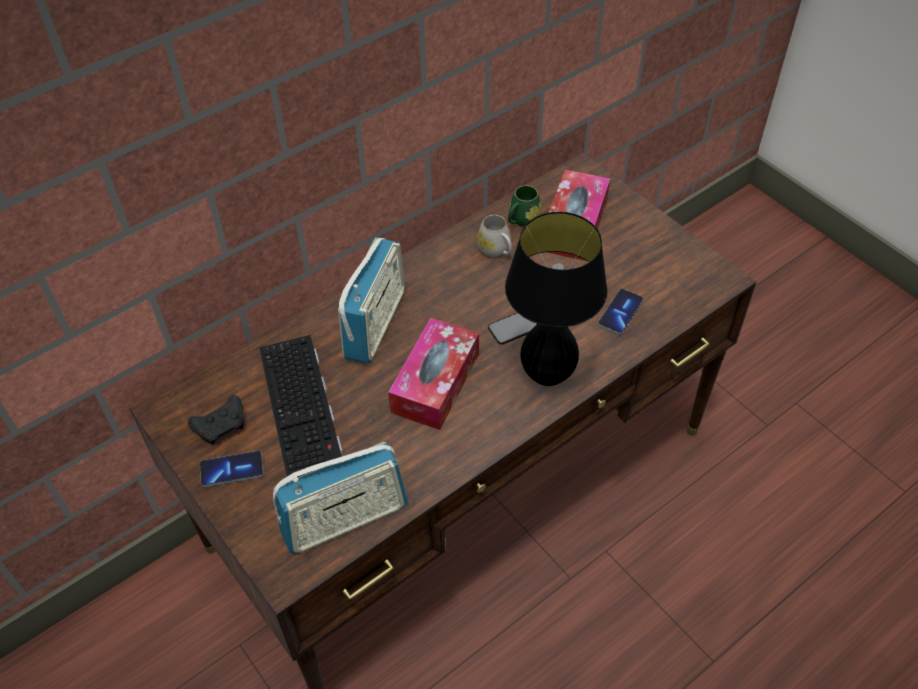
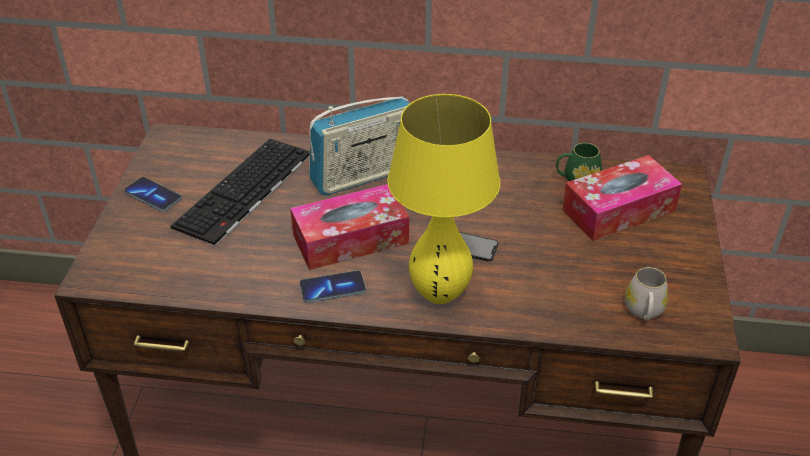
camera: 45 degrees right, 10 degrees down
(222, 425) = (185, 167): black game controller -> none
(345, 519) = (170, 275): radio -> none
(496, 250) = (525, 186): white mug -> white mug (644, 312)
(547, 376) = (439, 294): black table lamp -> yellow table lamp
(620, 313) = (567, 295): phone -> phone (332, 288)

